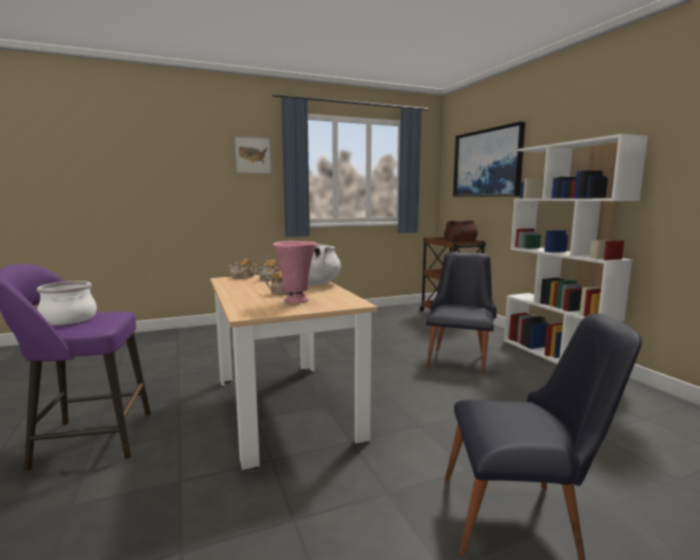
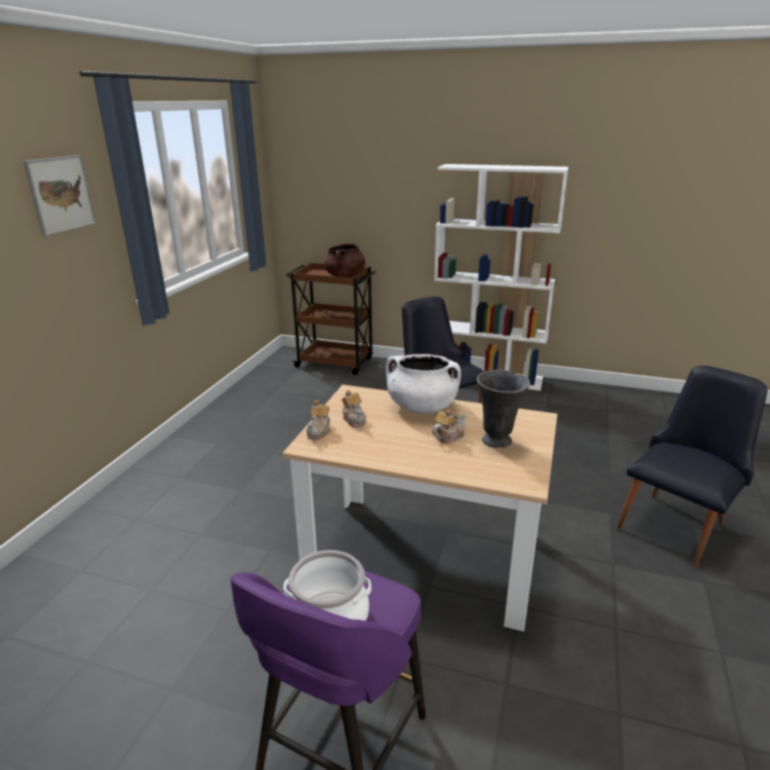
camera: 50 degrees left, 15 degrees up
(296, 301) = (498, 441): pink vase -> grey vase
(487, 163) = (359, 169): picture -> none

